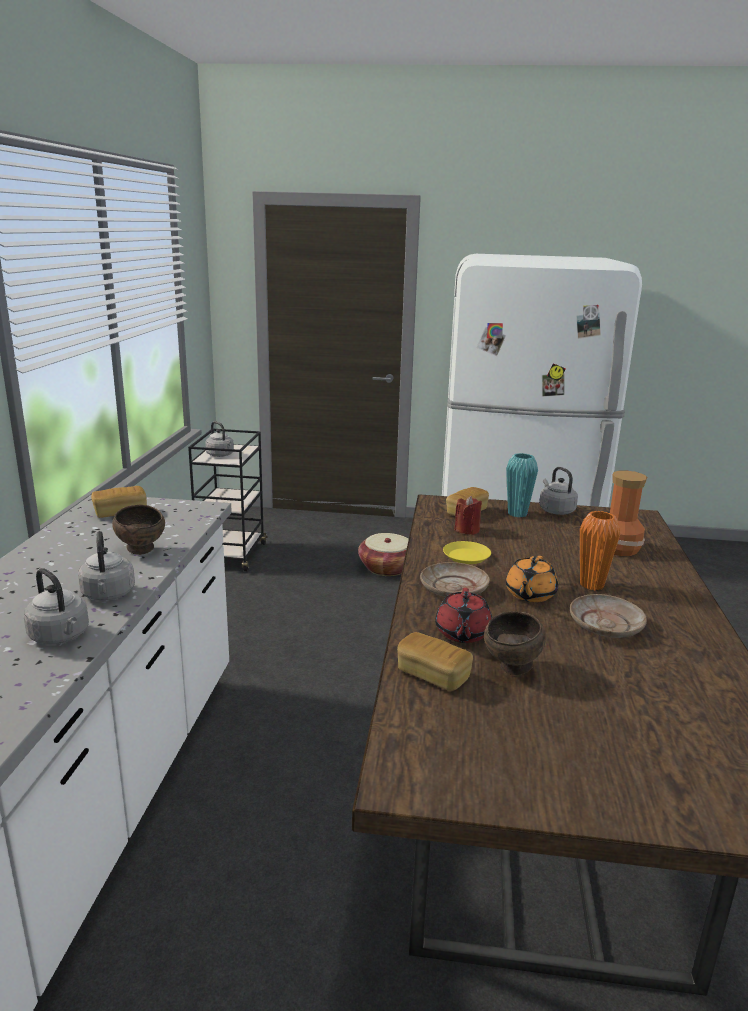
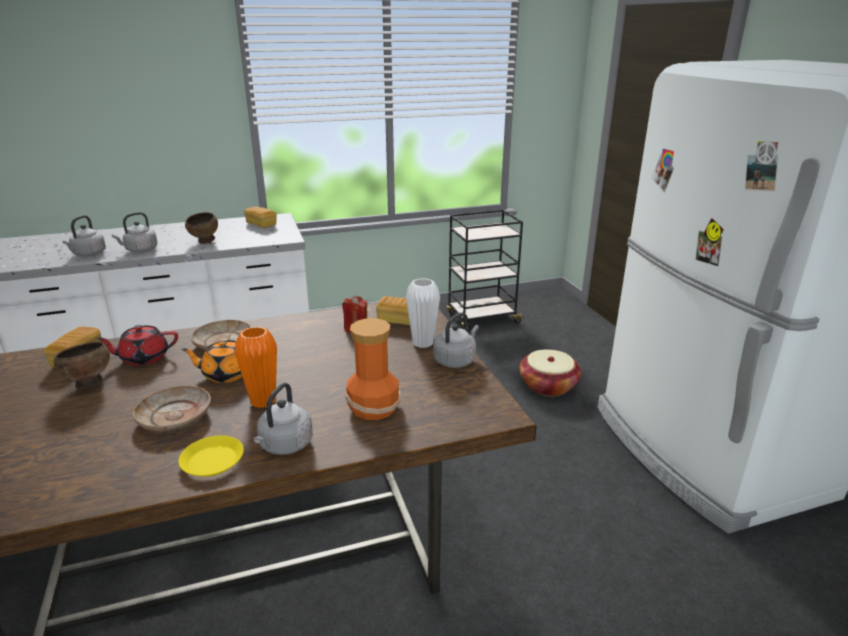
camera: 65 degrees right, 5 degrees up
(221, 455) = (478, 230): grey kettle -> grey kettle (284, 446)
(466, 556) = (293, 337): yellow plate -> yellow plate (213, 461)
(517, 514) = (423, 343): turquoise vase -> white vase

